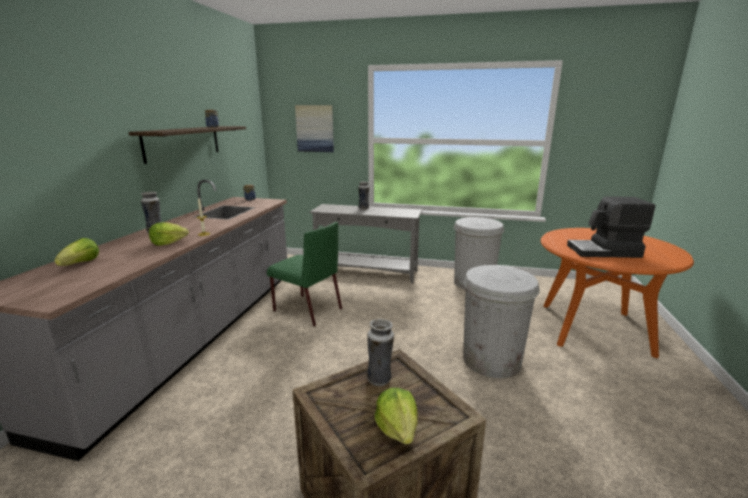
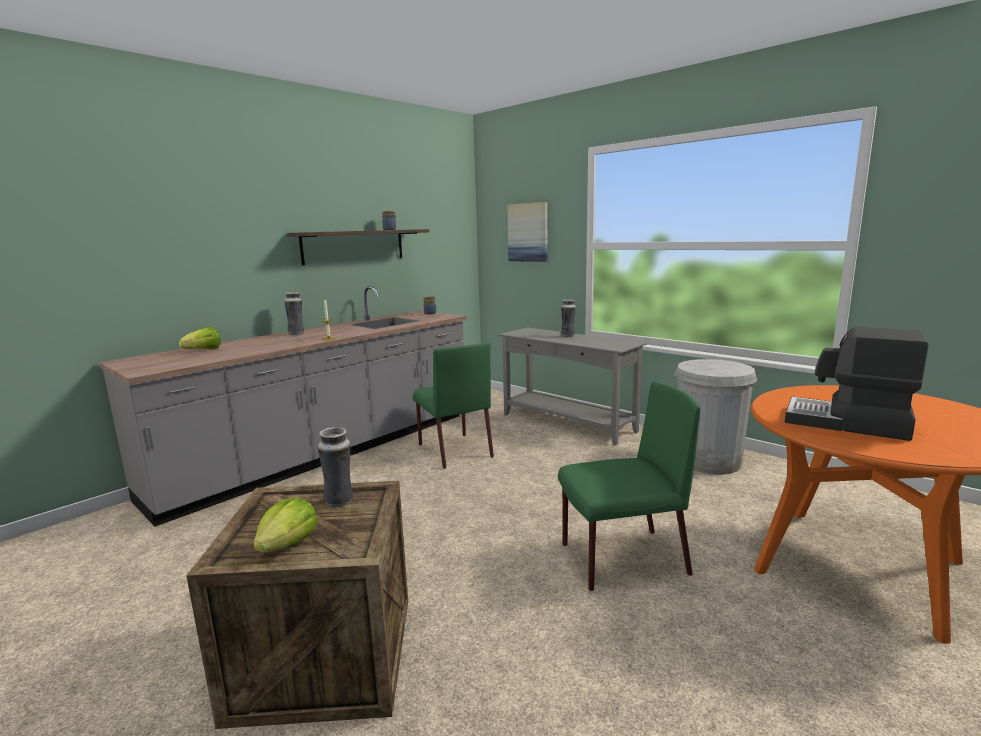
camera: 30 degrees right, 5 degrees down
(168, 243) = (289, 342): lettuce -> none
(491, 360) = (621, 559): white trash can -> green chair

